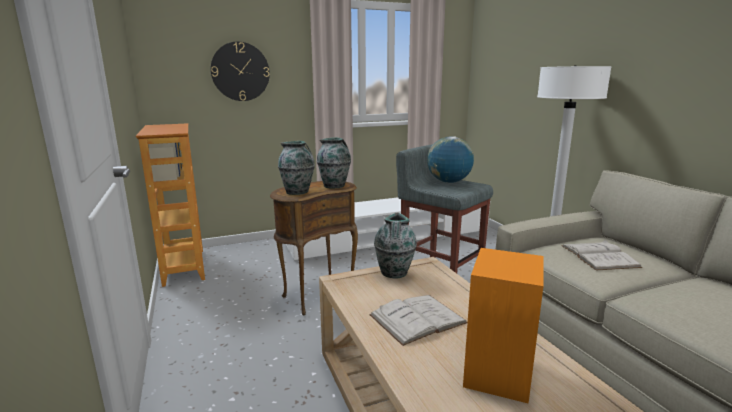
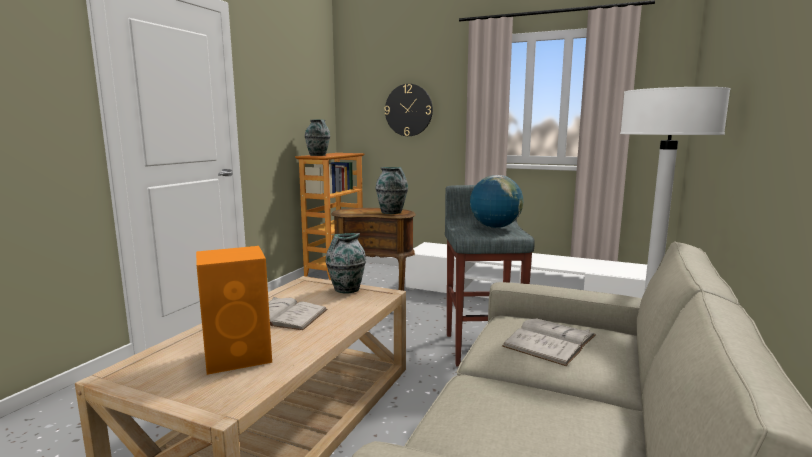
camera: 45 degrees right, 5 degrees down
(298, 192) = (354, 211): vase -> vase (318, 155)

